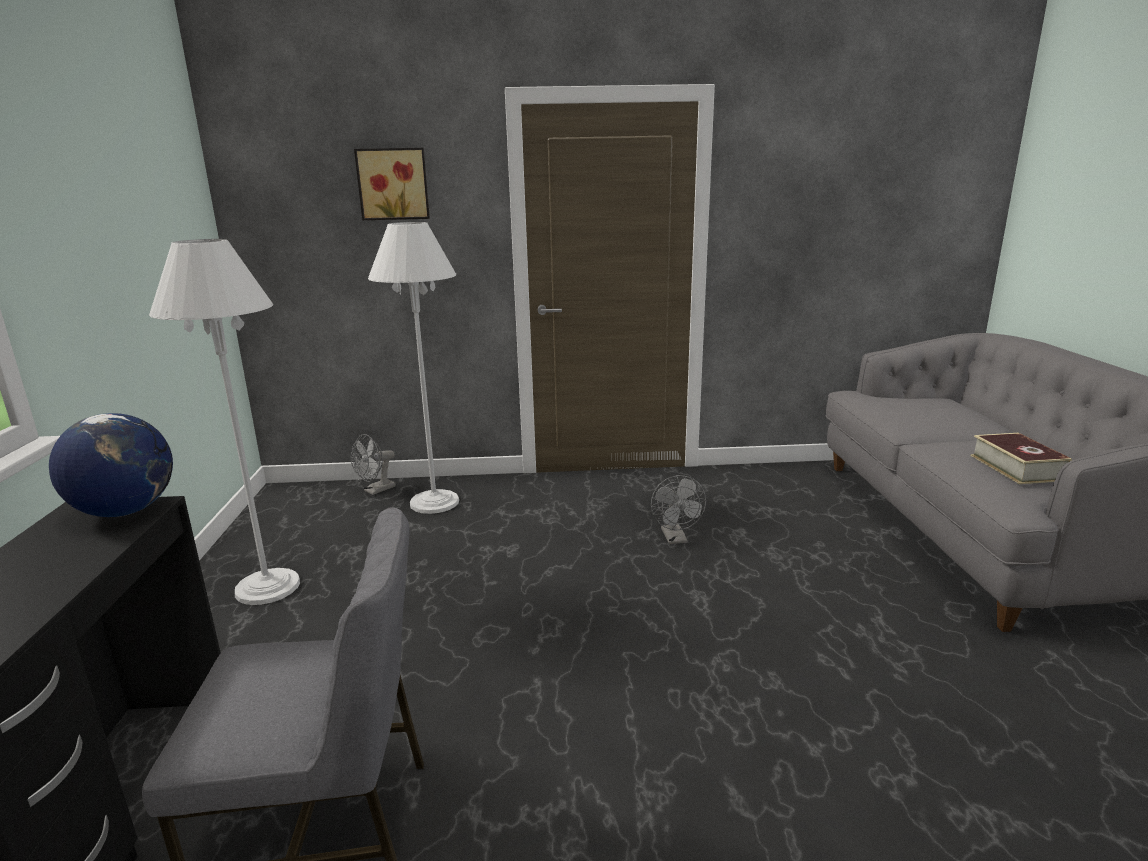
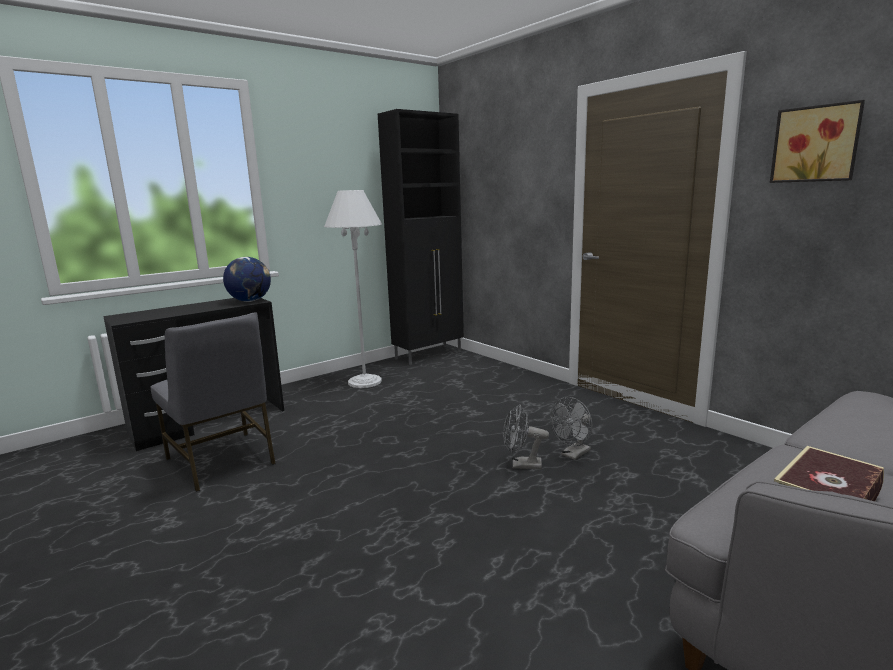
camera: 55 degrees right, 5 degrees down
(279, 508) = (429, 355): none -> black cabinet
(376, 490) = (479, 363): grey fan -> grey fan (521, 465)
(393, 184) = (513, 162): picture -> picture (816, 144)
(434, 502) = (491, 378): white floor lamp -> none

